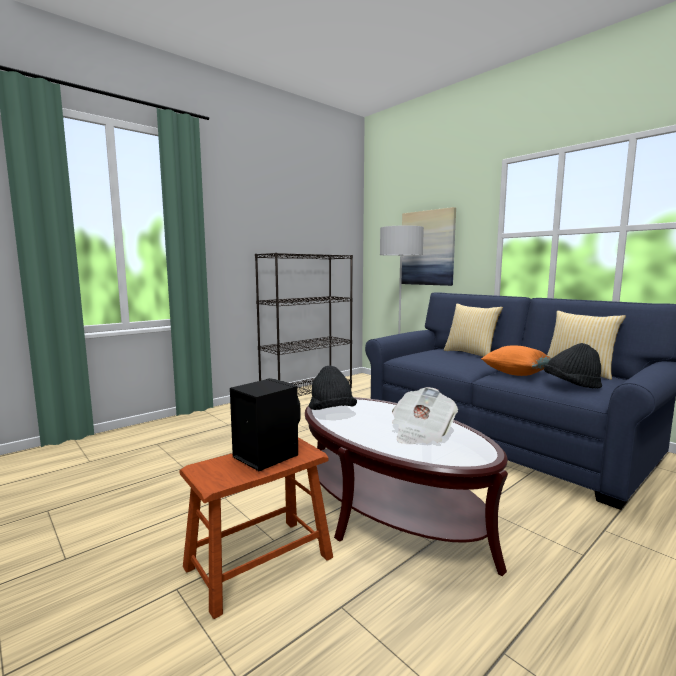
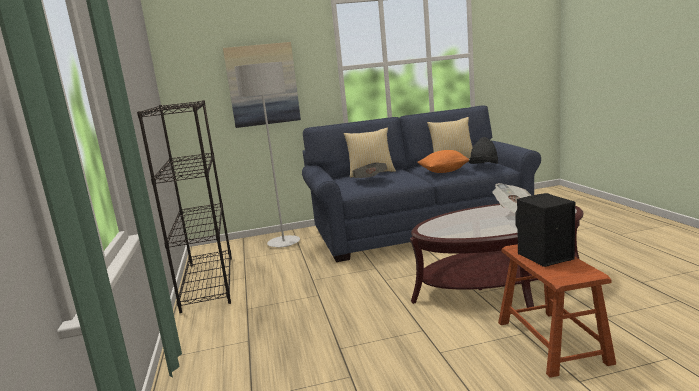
camera: 60 degrees left, 5 degrees up
(331, 412) = (456, 231): black hat -> none
(439, 357) = (370, 181): none -> newspaper

